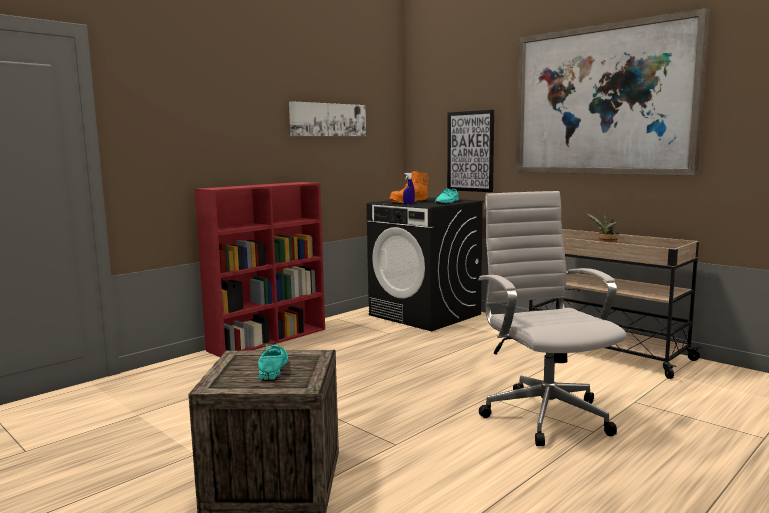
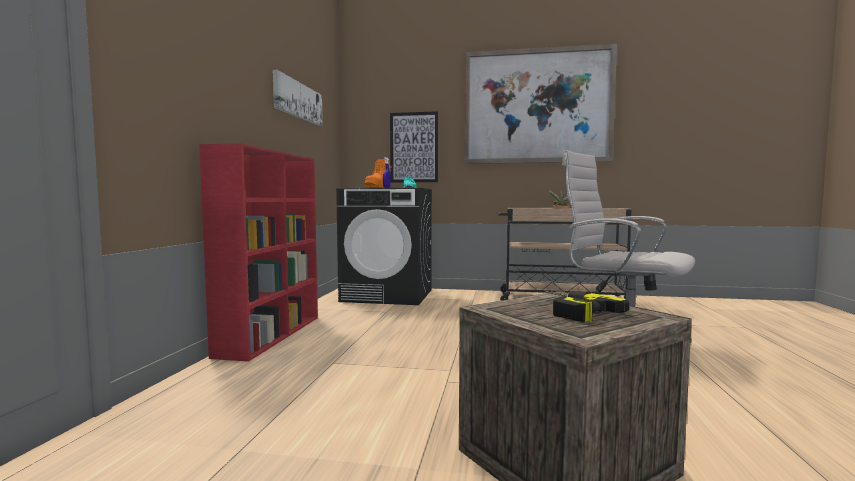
camera: 35 degrees left, 5 degrees down
(272, 368) = (569, 310): turquoise shoe -> power drill

